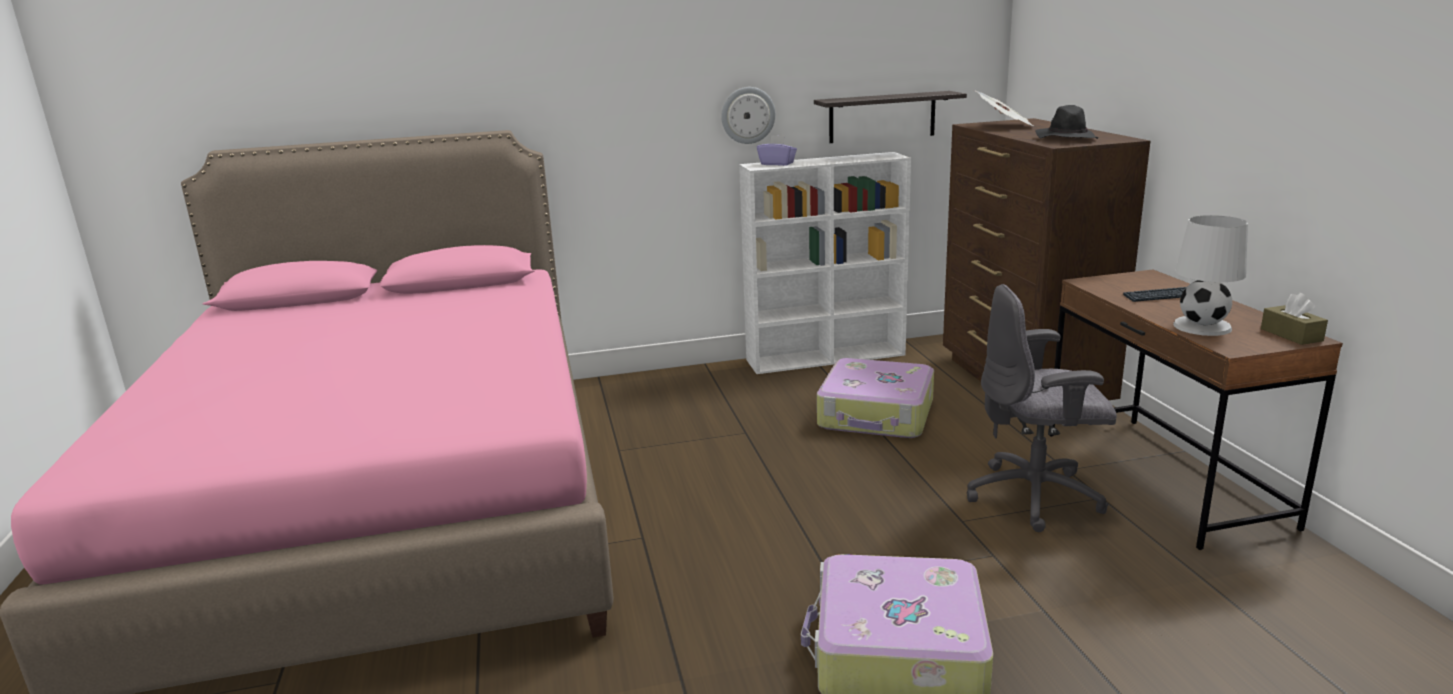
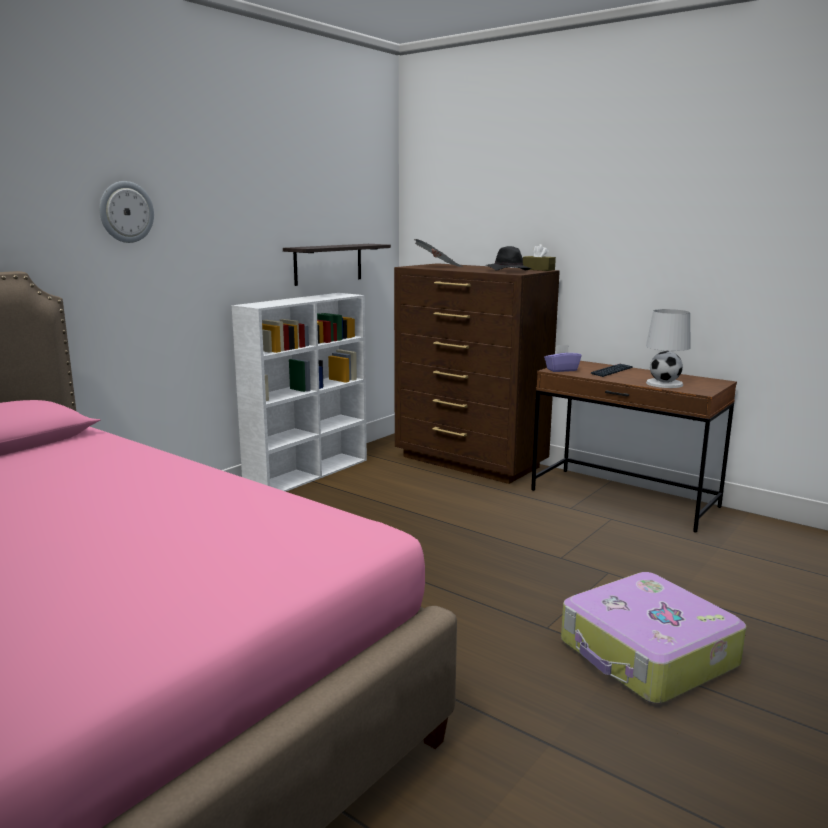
camera: 40 degrees left, 5 degrees down
(748, 115) = (235, 260): wall clock -> wall clock (126, 212)
(777, 164) = (268, 303): purple tissue box -> purple tissue box (561, 370)
(876, 415) = (406, 505): suitcase -> none
(1036, 497) = (578, 529): grey office chair -> none
(1291, 335) = (710, 381): brown tissue box -> brown tissue box (538, 269)

